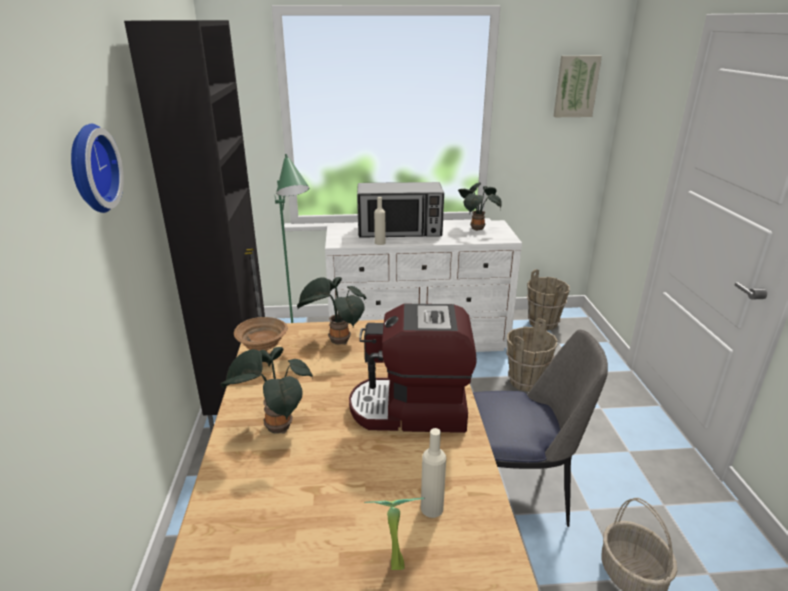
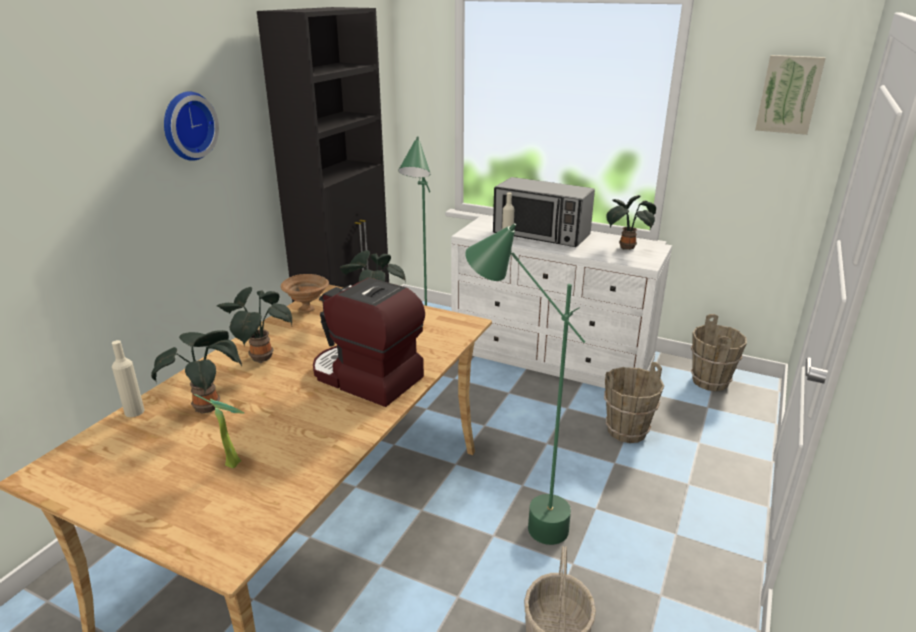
camera: 30 degrees right, 0 degrees up
(284, 507) = (208, 406): none -> potted plant
(432, 508) = (296, 443): beige bottle -> beige bottle (134, 411)
(517, 490) = (515, 518): chair -> green floor lamp

